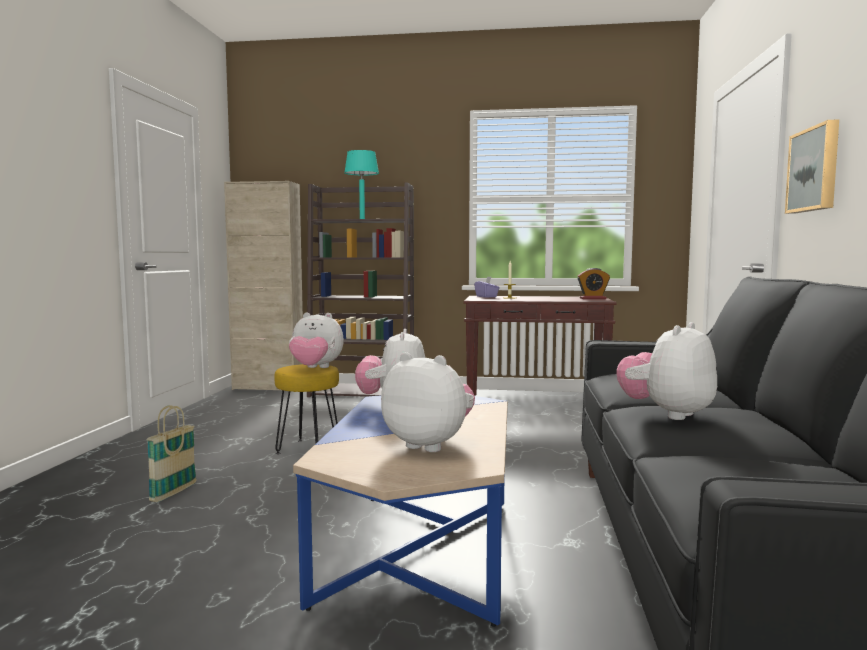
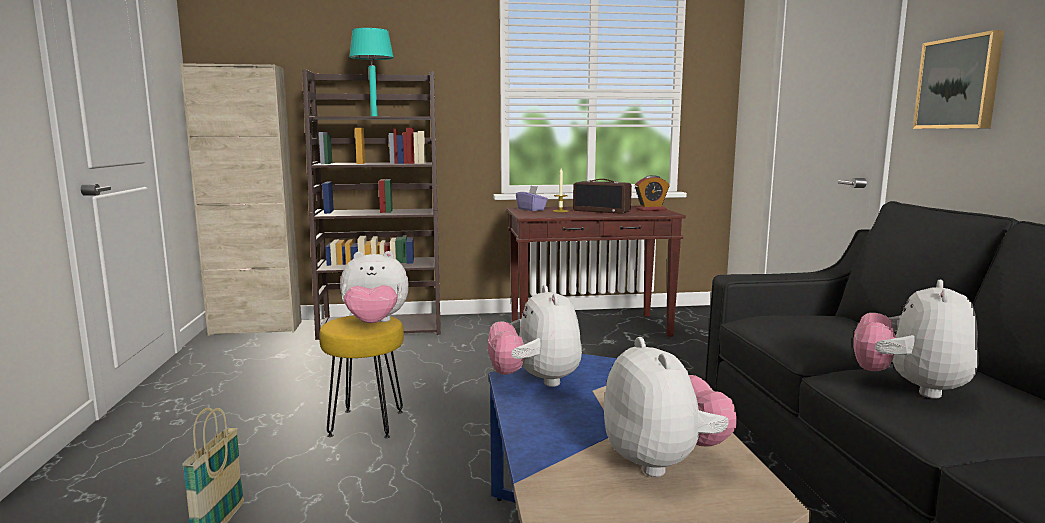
camera: 15 degrees left, 5 degrees up
(430, 444) = (663, 462): plush toy -> plush toy turned 60 degrees clockwise
(546, 298) = (602, 211): none -> radio

